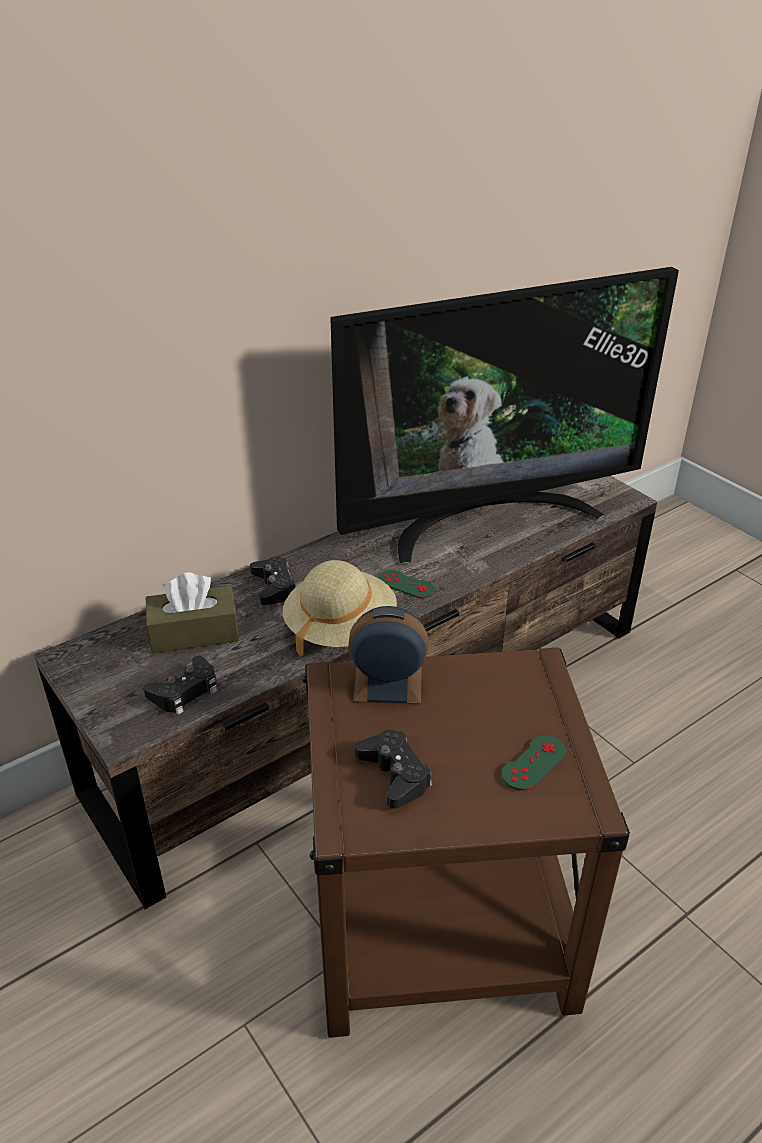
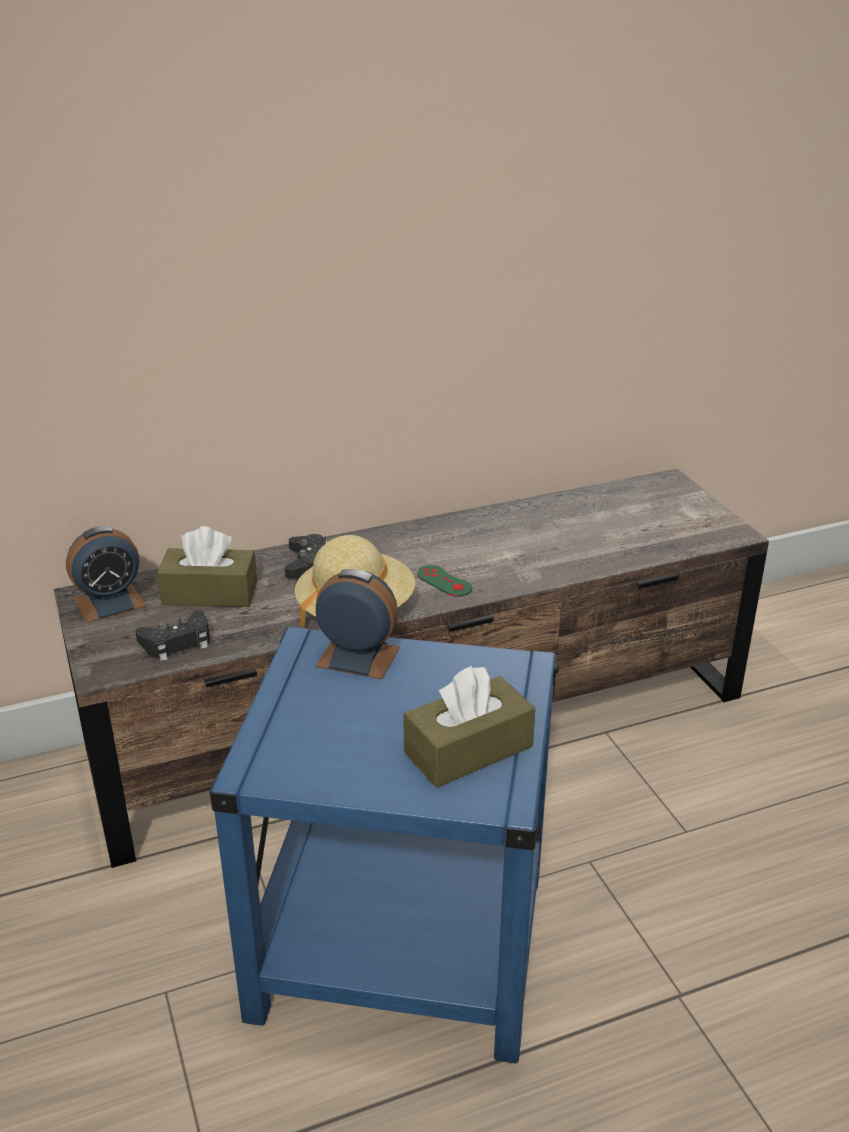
camera: 15 degrees right, 5 degrees down
(99, 660) = (110, 603): none -> alarm clock
(394, 774) = (323, 735): black game controller -> none
(442, 924) = (403, 945): brown side table -> blue side table
(487, 518) = (563, 531): television -> none
(533, 763) = (468, 749): green game controller -> brown tissue box

